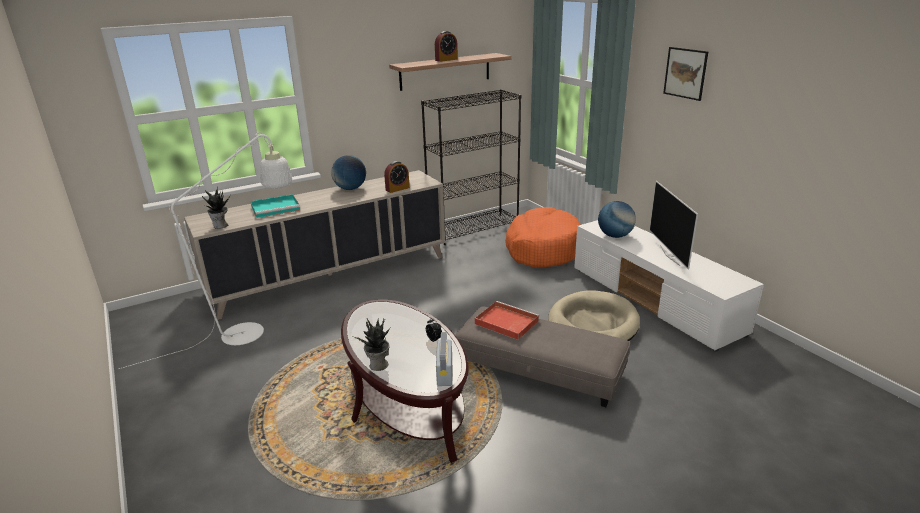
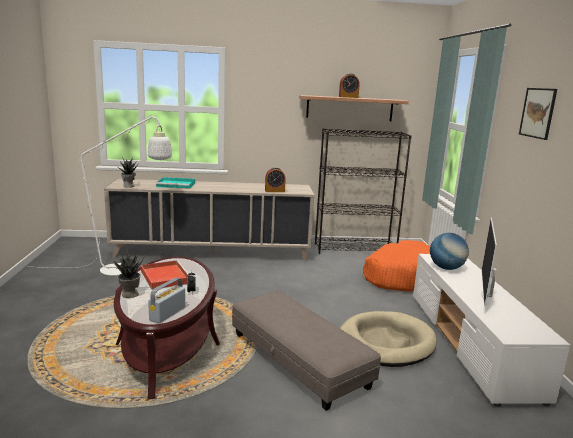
camera: 25 degrees right, 10 degrees down
(350, 189) = (242, 185): globe -> none
(505, 322) = (280, 305): red tray -> red tray (164, 276)

